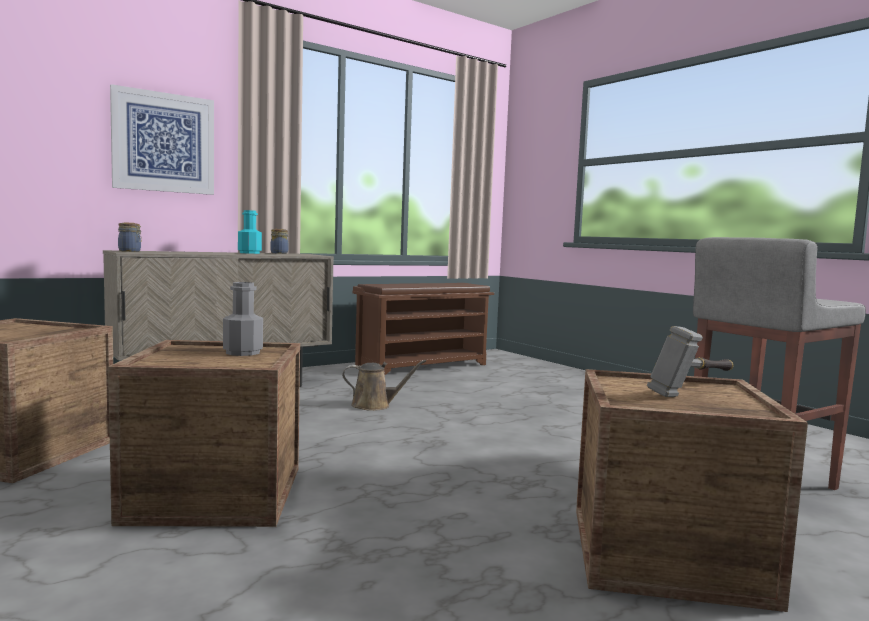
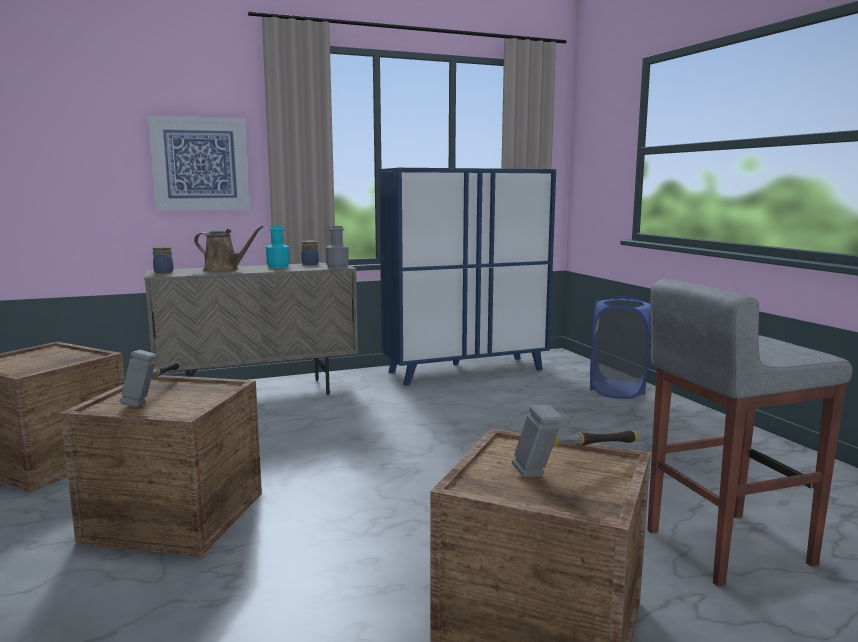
camera: 15 degrees right, 5 degrees up
(199, 353) = (156, 393): none -> hammer
(243, 352) = (195, 392): grey bottle -> grey bottle (337, 267)
(375, 405) = (382, 421): brown watering can -> brown watering can (224, 270)
(423, 366) = (466, 371): brown shoe rack -> blue cabinet
(572, 377) = (618, 390): none -> blue laundry basket

